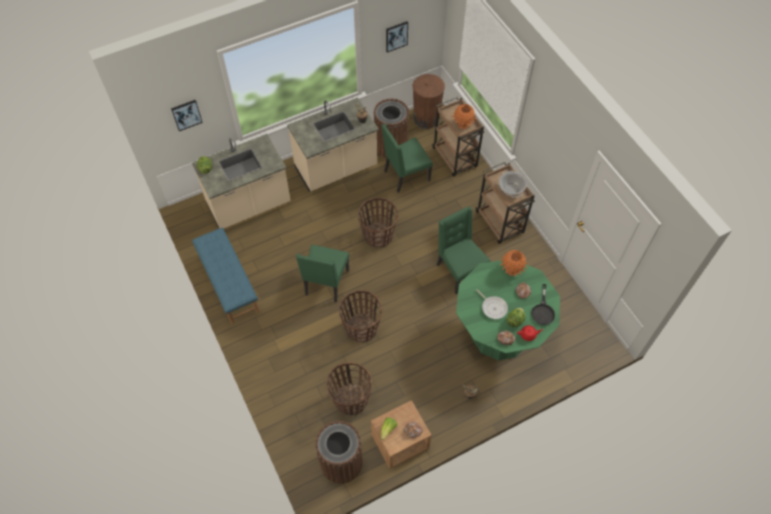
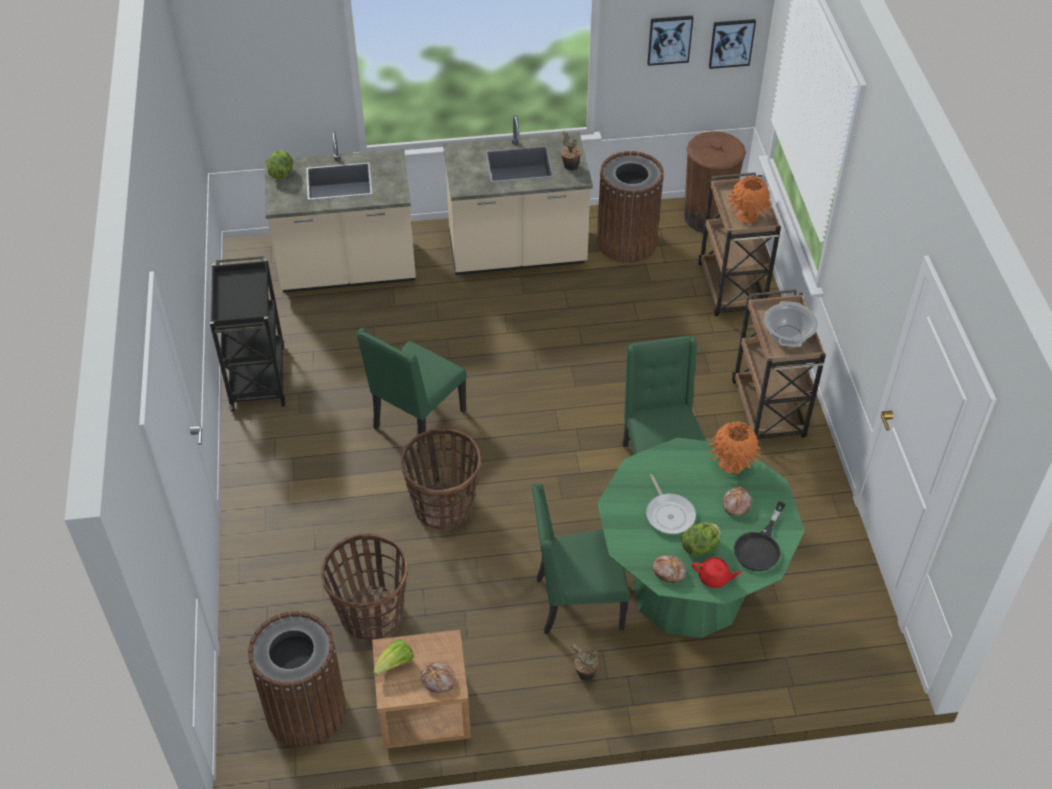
camera: 20 degrees right, 10 degrees down
(186, 114) = (272, 72): picture -> picture (731, 43)
(228, 284) = (257, 376): blue bench -> black cart
(378, 235) = (540, 372): basket -> none
(405, 176) = (630, 294): green chair -> green chair (576, 603)

